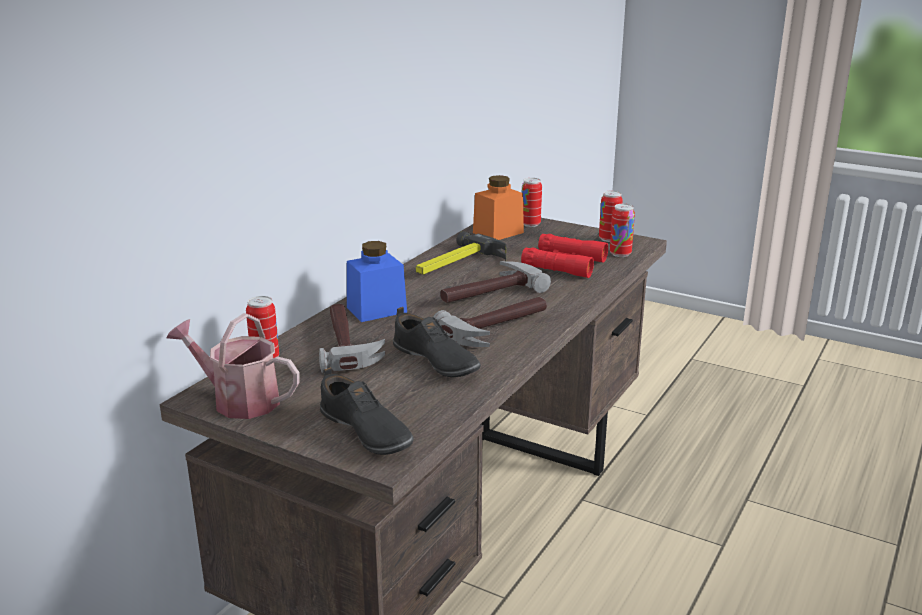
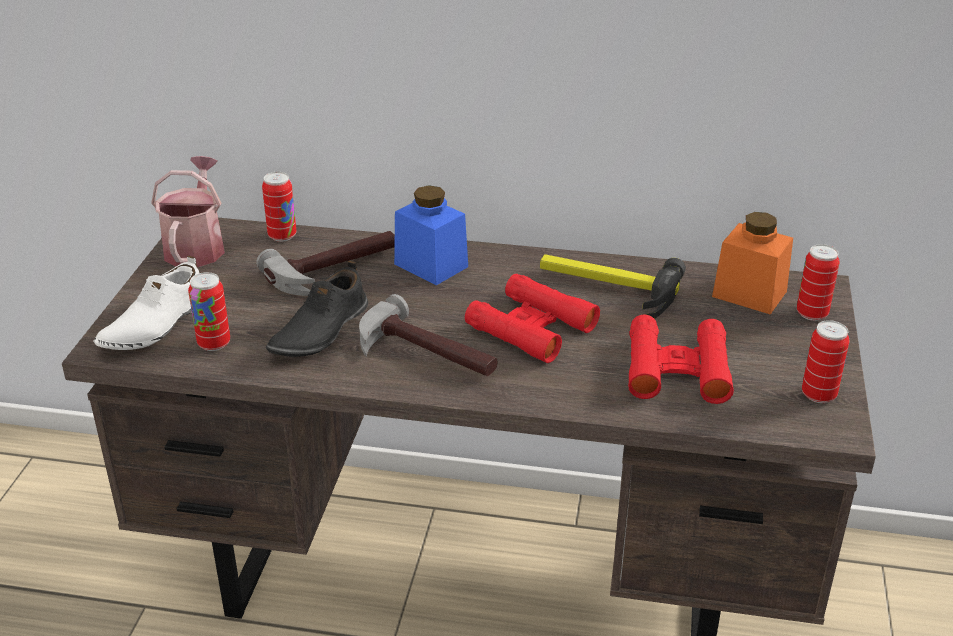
camera: 70 degrees right, 10 degrees up
(365, 432) = (155, 325): black shoe -> white shoe
(489, 292) = (531, 328): hammer -> red binoculars
(620, 254) = (762, 415): can -> can (214, 343)

